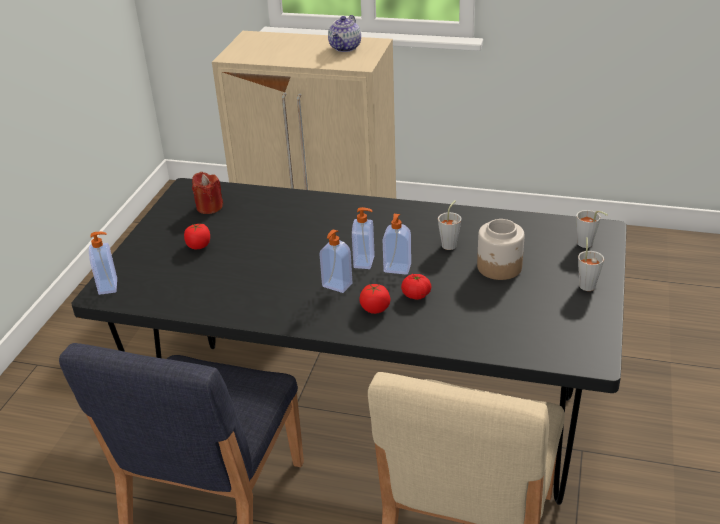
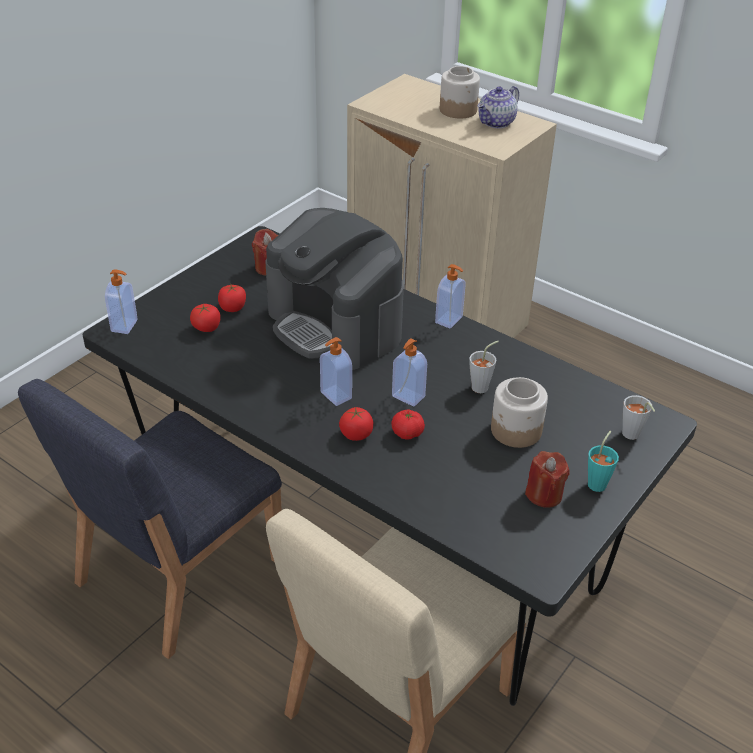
camera: 20 degrees right, 5 degrees up
(186, 267) = (206, 327): none -> tomato
(298, 234) = (335, 325): none -> coffee machine
(307, 46) = (458, 110): none -> jar
(365, 262) = (380, 378): soap dispenser -> soap dispenser (449, 320)
(554, 305) = (544, 494): none -> red candle
(587, 284) = (598, 482): grey cup -> turquoise cup

